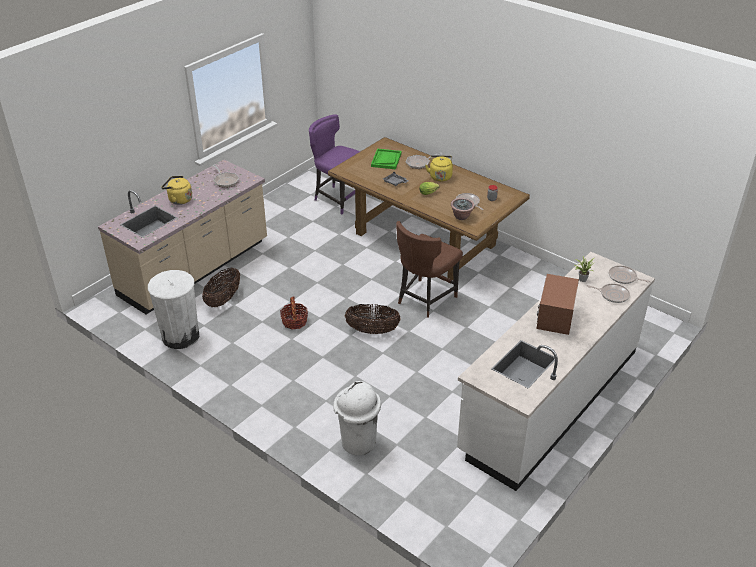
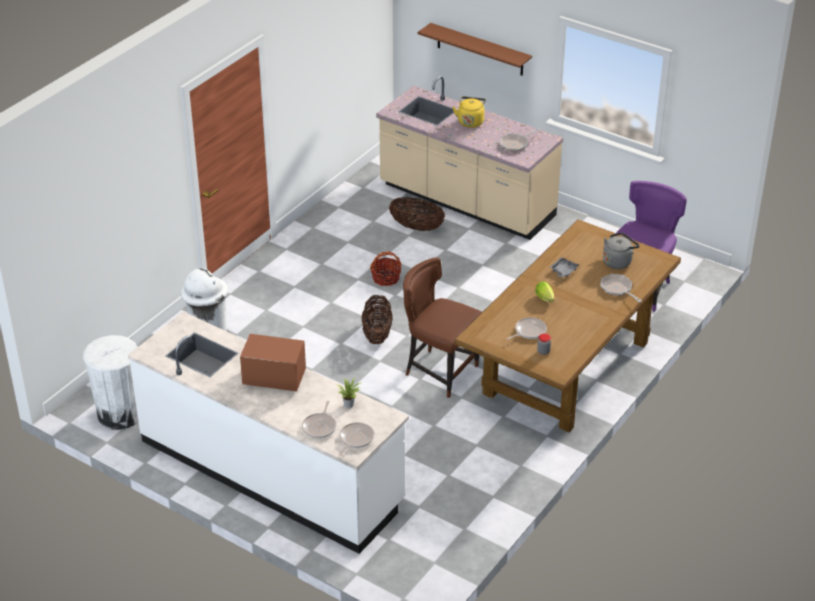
camera: 85 degrees right, 0 degrees up
(130, 149) = (480, 50): none -> brown shelf
(180, 336) = (354, 209): white trash can -> white trash can (120, 414)
(386, 160) = (618, 261): green tray -> grey kettle
(440, 176) = (589, 307): yellow kettle -> none
(461, 216) = (496, 326): potted plant -> none

